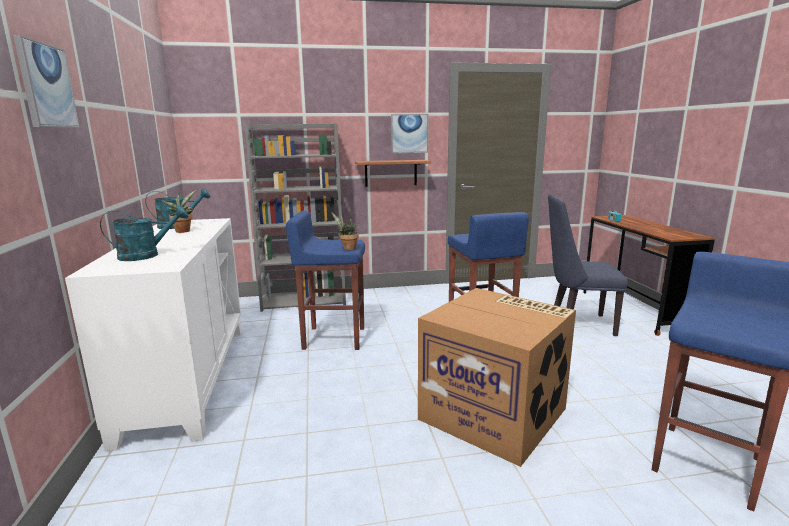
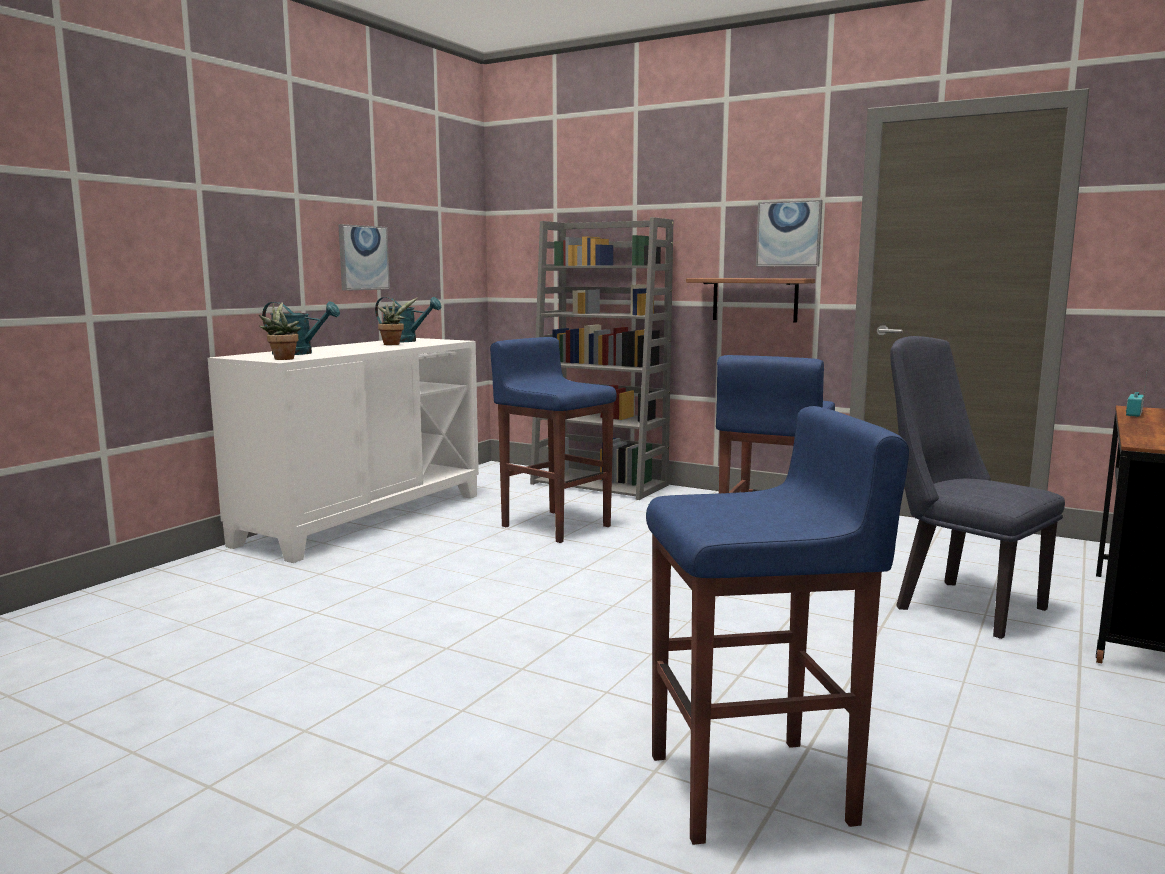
camera: 40 degrees right, 5 degrees down
(46, 86) = (233, 178): picture -> picture (363, 258)
(347, 248) = (560, 390): potted plant -> potted plant (282, 358)
(495, 413) = (583, 641): cardboard box -> none

